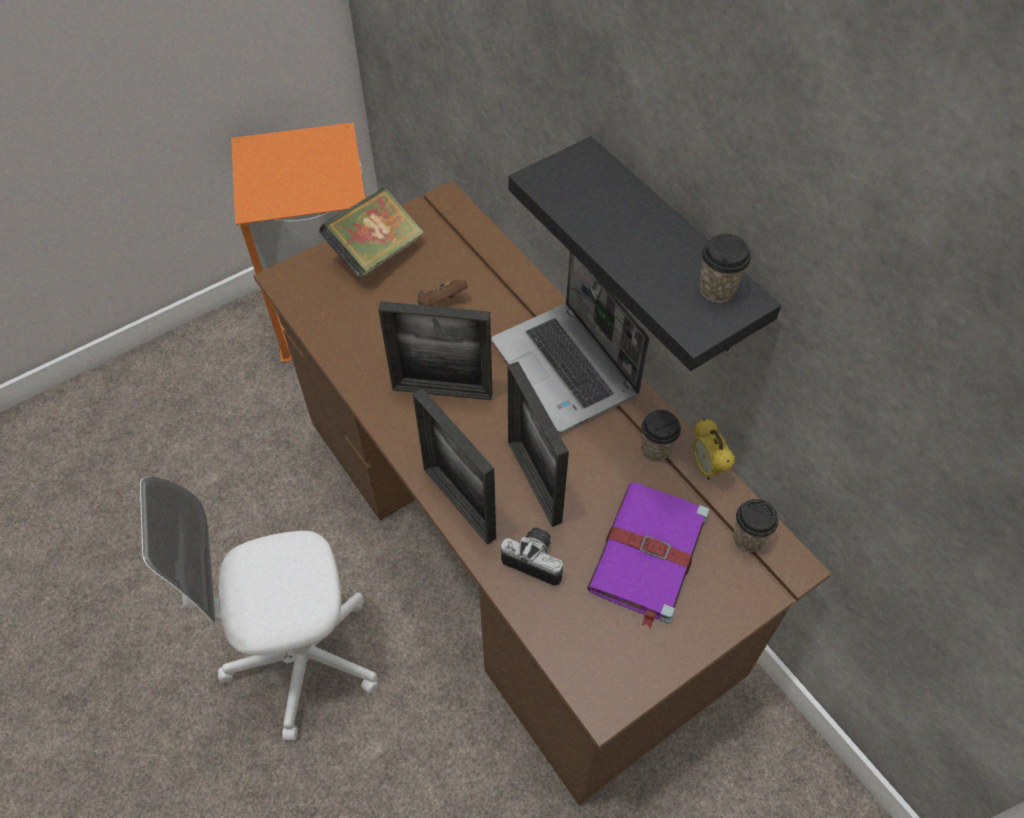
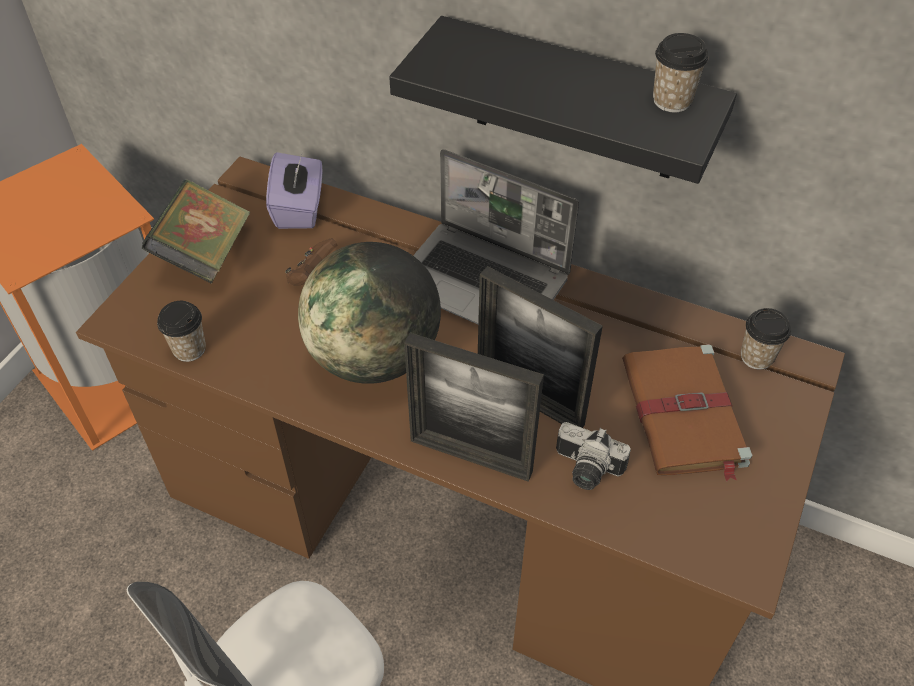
camera: 30 degrees left, 5 degrees down
(442, 391) = (374, 357): picture frame -> globe
(468, 244) = (299, 208): none -> purple tissue box
(536, 558) = (585, 470): camera -> camera turned 150 degrees counterclockwise
(647, 555) = (684, 415): purple book -> brown book
(655, 449) = (619, 318): cup -> cup (189, 349)
(706, 468) = (676, 313): alarm clock -> none

